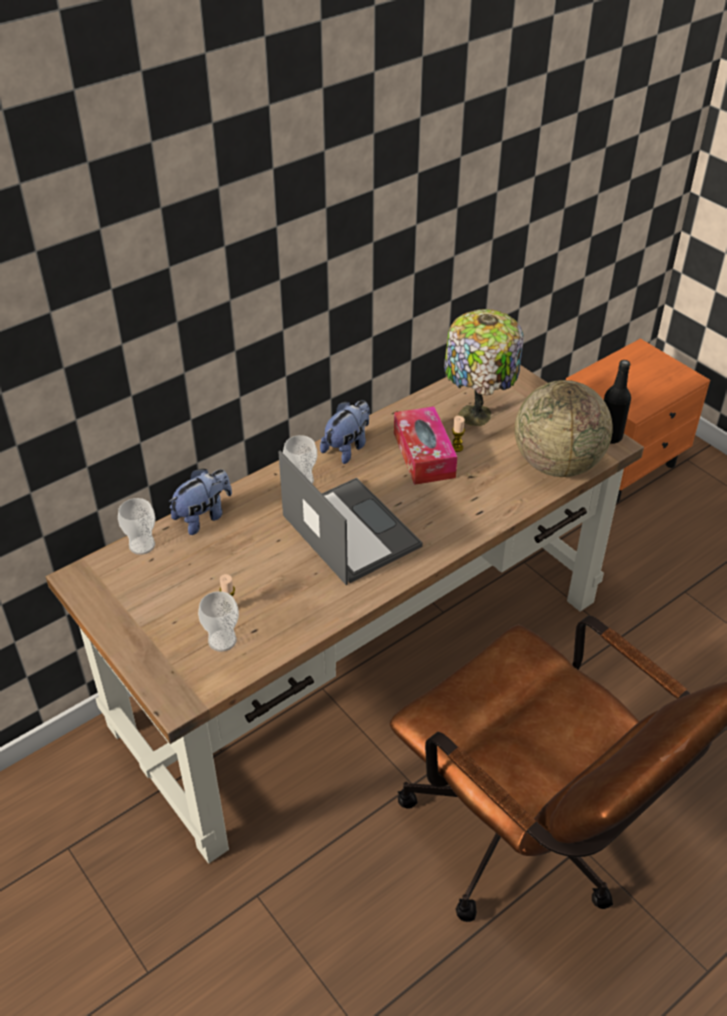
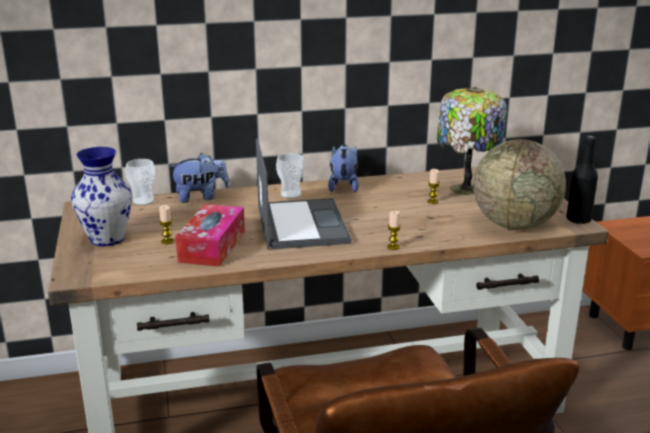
camera: 25 degrees right, 20 degrees down
(158, 627) = (107, 239): none -> vase
(222, 640) = (143, 255): cup -> none
(347, 447) = (343, 186): plush toy -> plush toy turned 60 degrees counterclockwise
(424, 455) = (401, 200): tissue box -> tissue box (212, 246)
(466, 538) = (393, 247): none -> candle

